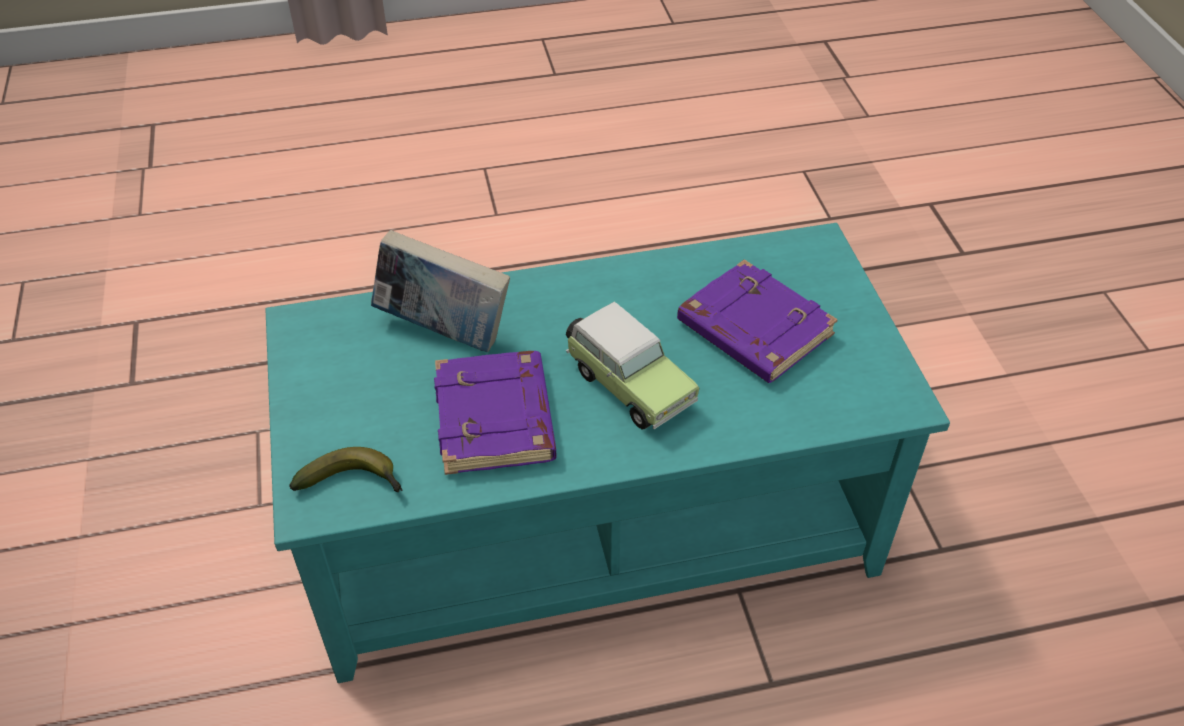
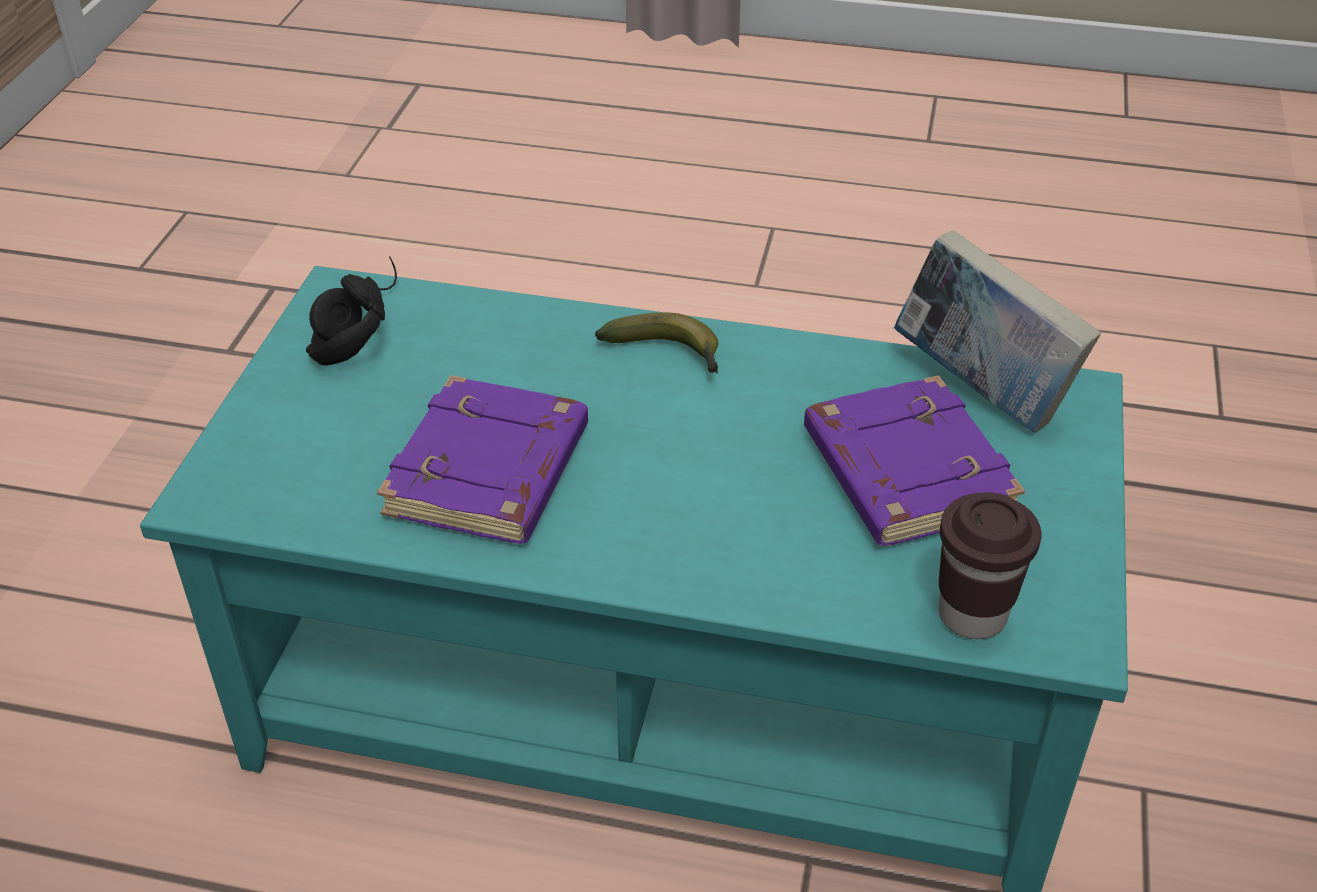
camera: 25 degrees right, 5 degrees down
(327, 343) = (354, 324): none -> black headphones
(354, 482) = (274, 488): banana -> banana (668, 355)
(444, 330) = (500, 350): book -> book (982, 390)
(627, 384) = (686, 486): toy car -> none
(843, 408) = (972, 615): none -> brown cup

